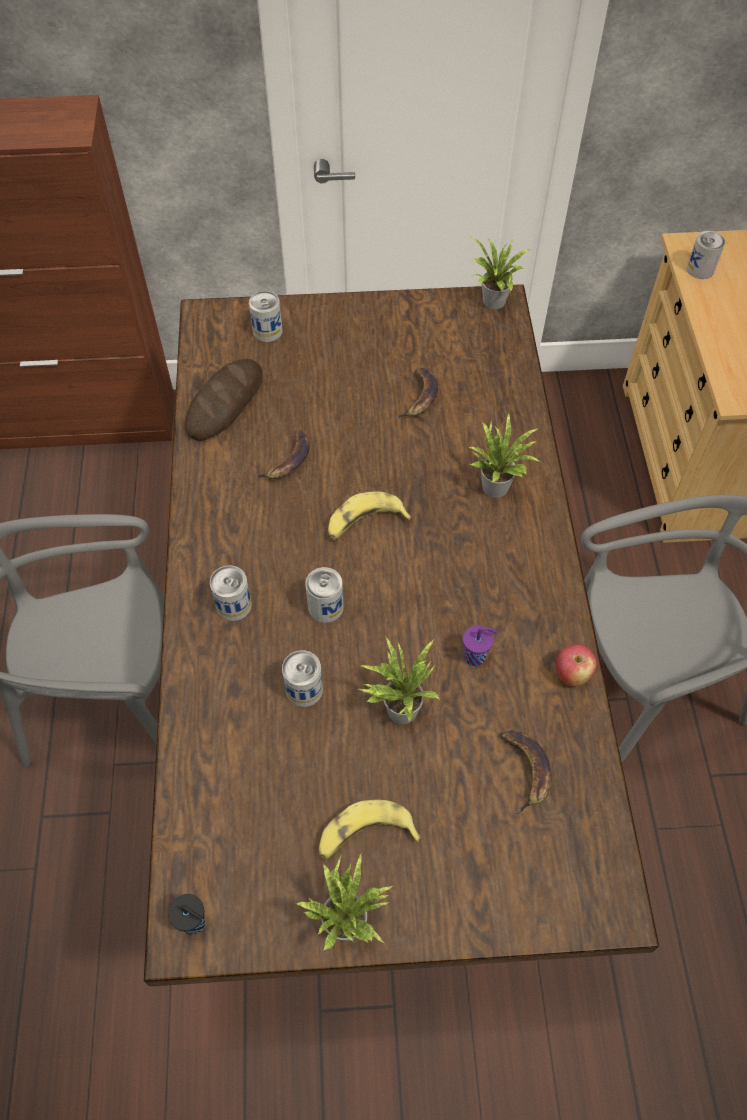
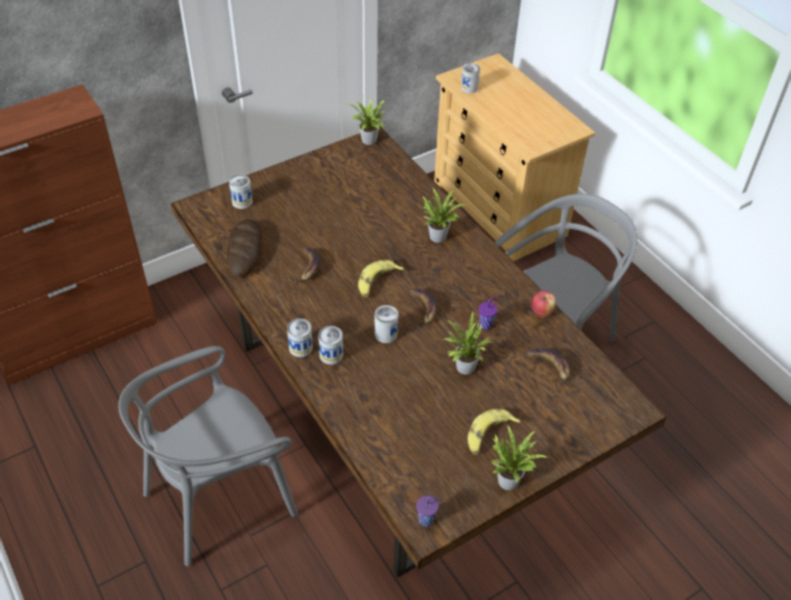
camera: 30 degrees left, 10 degrees down
(194, 923) = (427, 520): black cup -> purple cup
(304, 689) = (404, 380): can -> can (300, 348)
(419, 397) = (361, 206): banana -> banana (422, 309)

